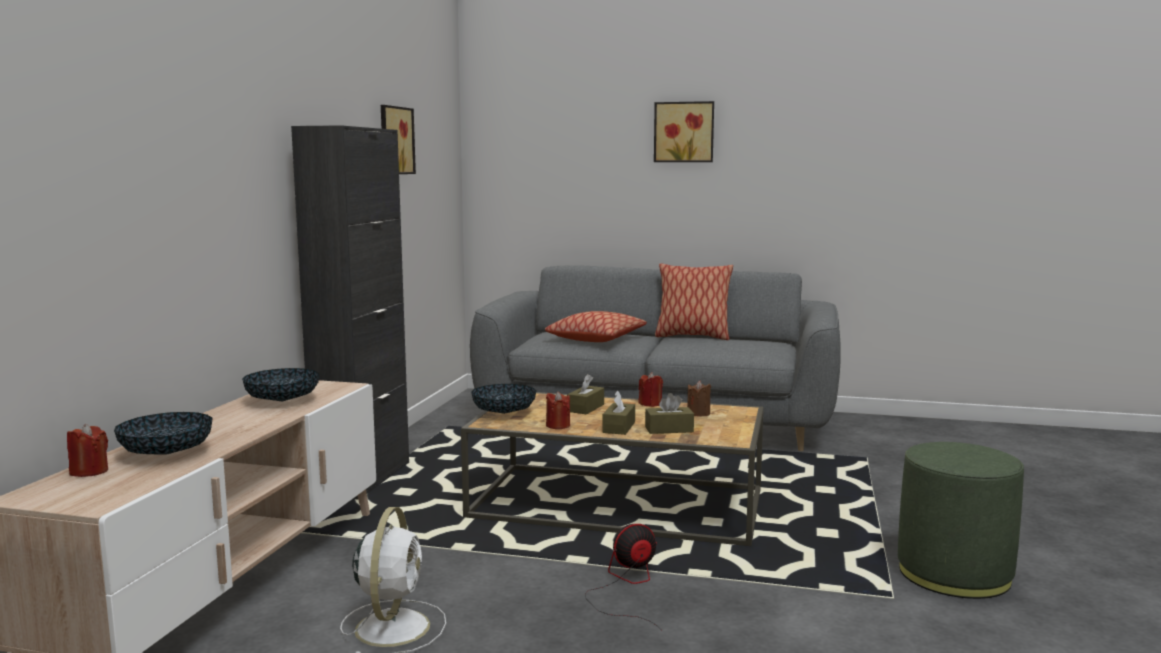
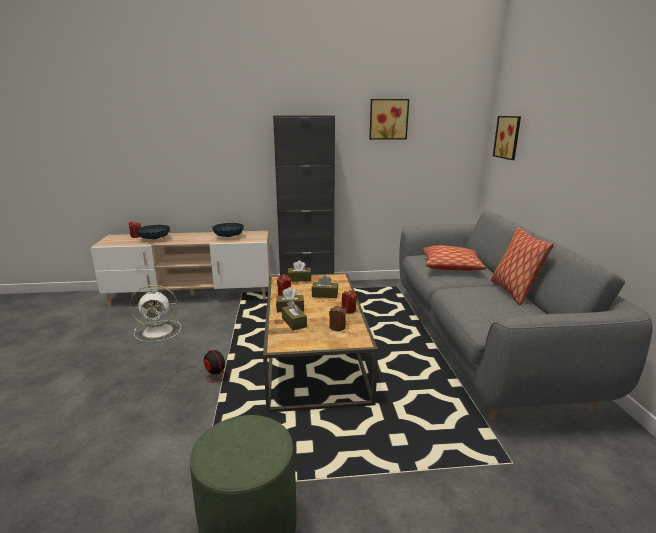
camera: 70 degrees right, 10 degrees up
(504, 413) = (299, 279): bowl -> brown tissue box
(684, 132) = (595, 112): picture -> picture (508, 137)

